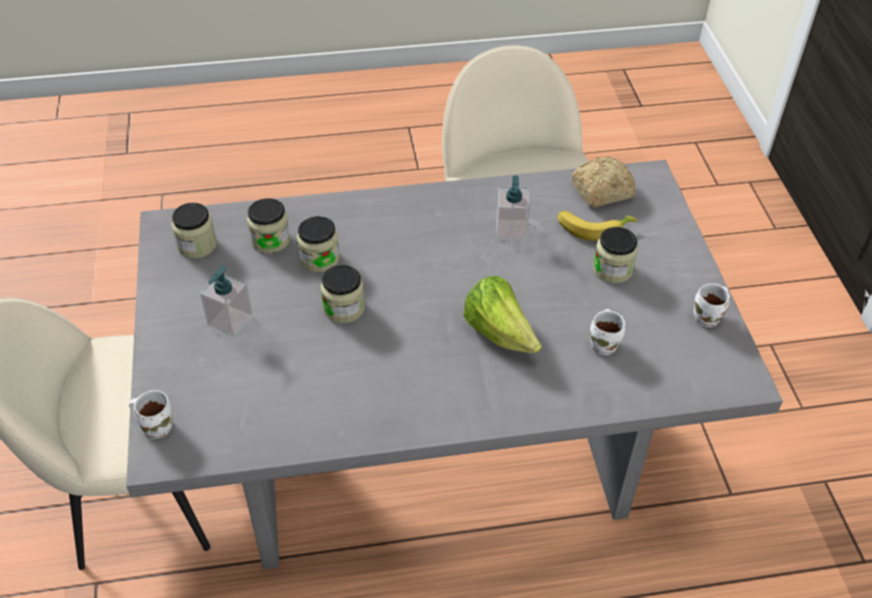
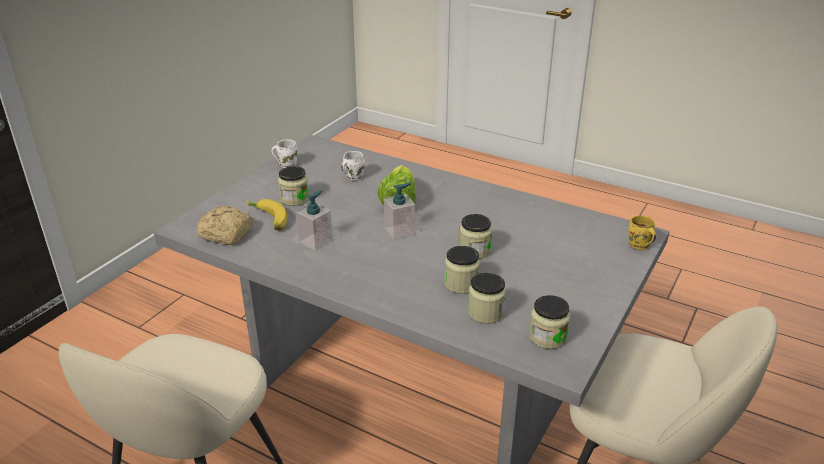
camera: 140 degrees left, 15 degrees down
(157, 425) = (638, 246): white mug -> yellow mug
(230, 321) = (557, 276): soap dispenser -> soap dispenser (399, 231)

